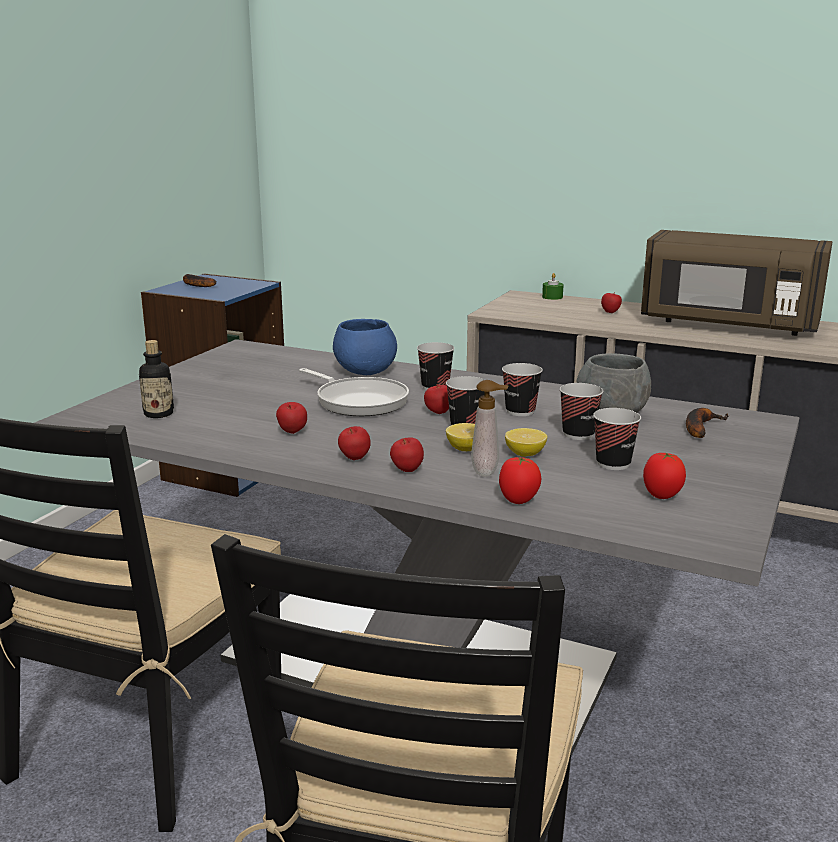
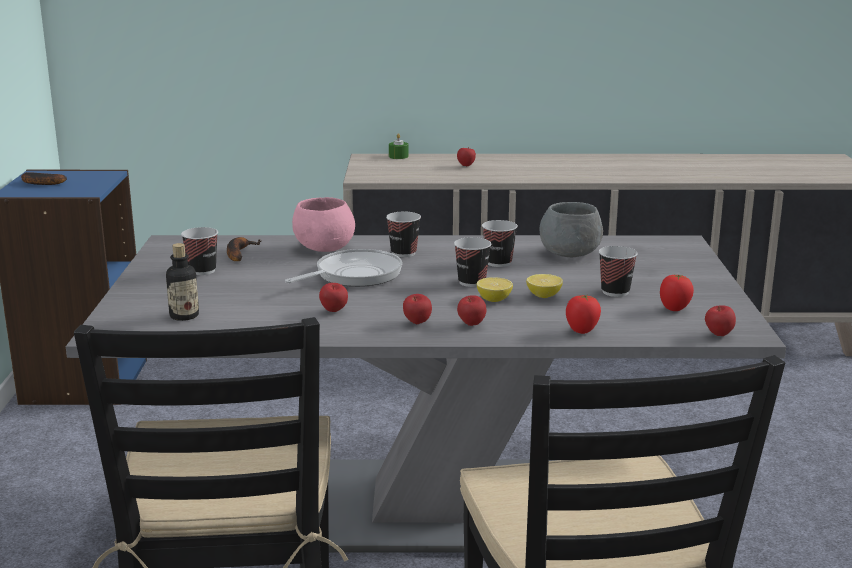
camera: 25 degrees left, 0 degrees up
(358, 401) = (354, 275): frying pan -> frying pan turned 60 degrees counterclockwise
(366, 372) = (324, 248): blue bowl -> pink bowl
(438, 413) = (435, 275): apple -> apple (718, 335)
(488, 472) = (533, 314): soap dispenser -> none
(578, 434) = (564, 274): cup -> cup (202, 271)
(699, 427) = (644, 254): banana -> banana (238, 253)
(727, 324) = (571, 165): brown microwave -> none

